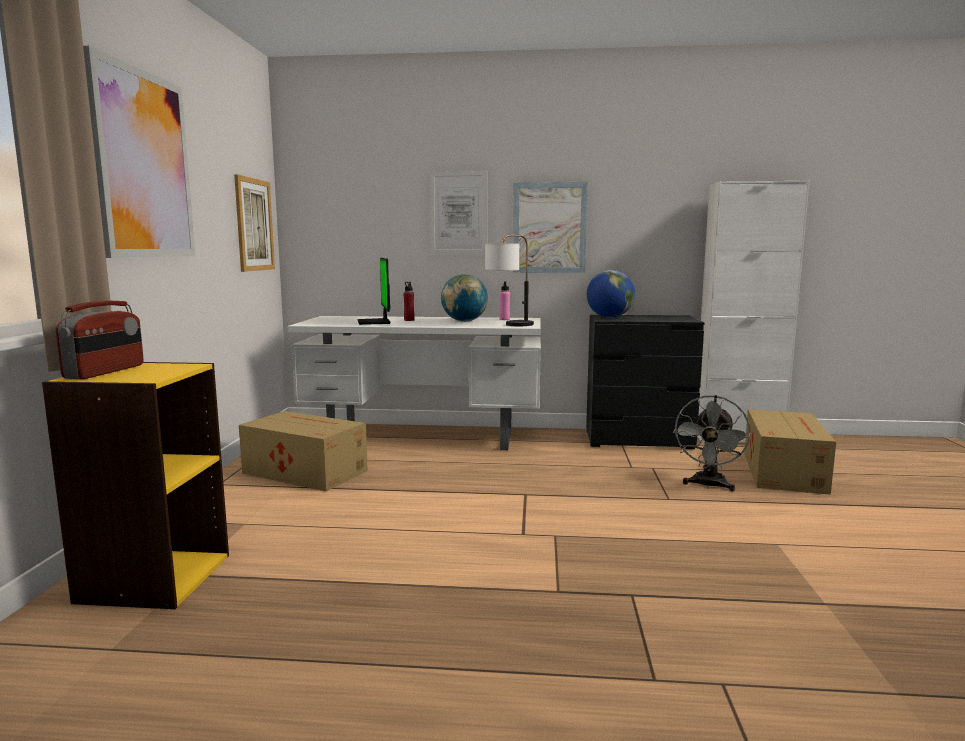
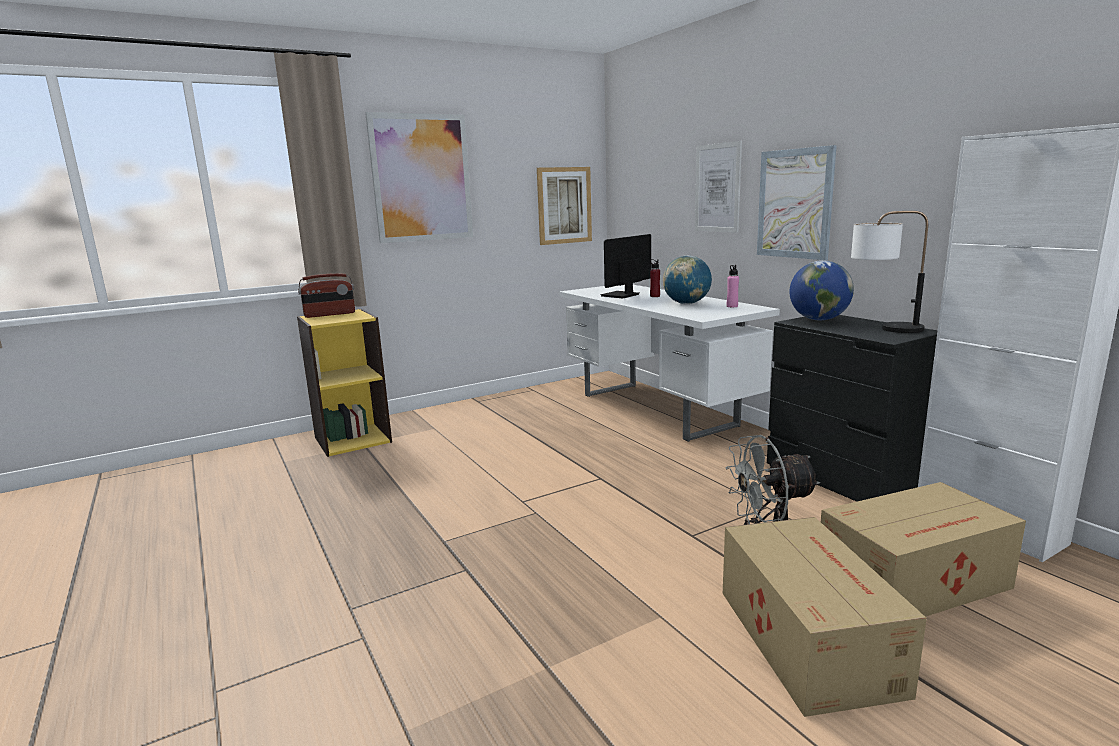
camera: 55 degrees right, 5 degrees up
(304, 471) = (529, 408): cardboard box -> cardboard box (807, 637)
(509, 325) = (693, 314): table lamp -> table lamp (882, 329)

